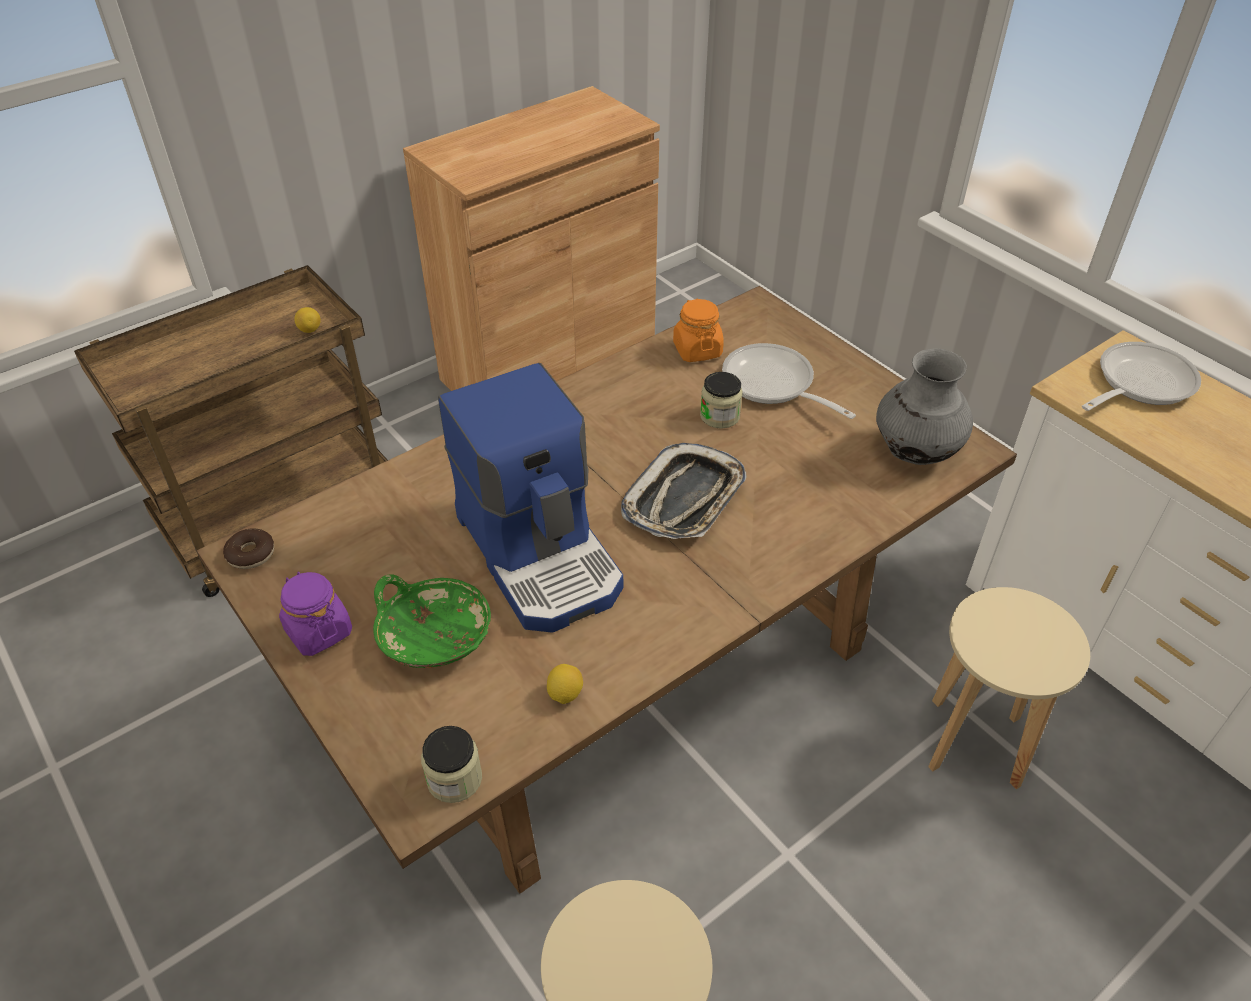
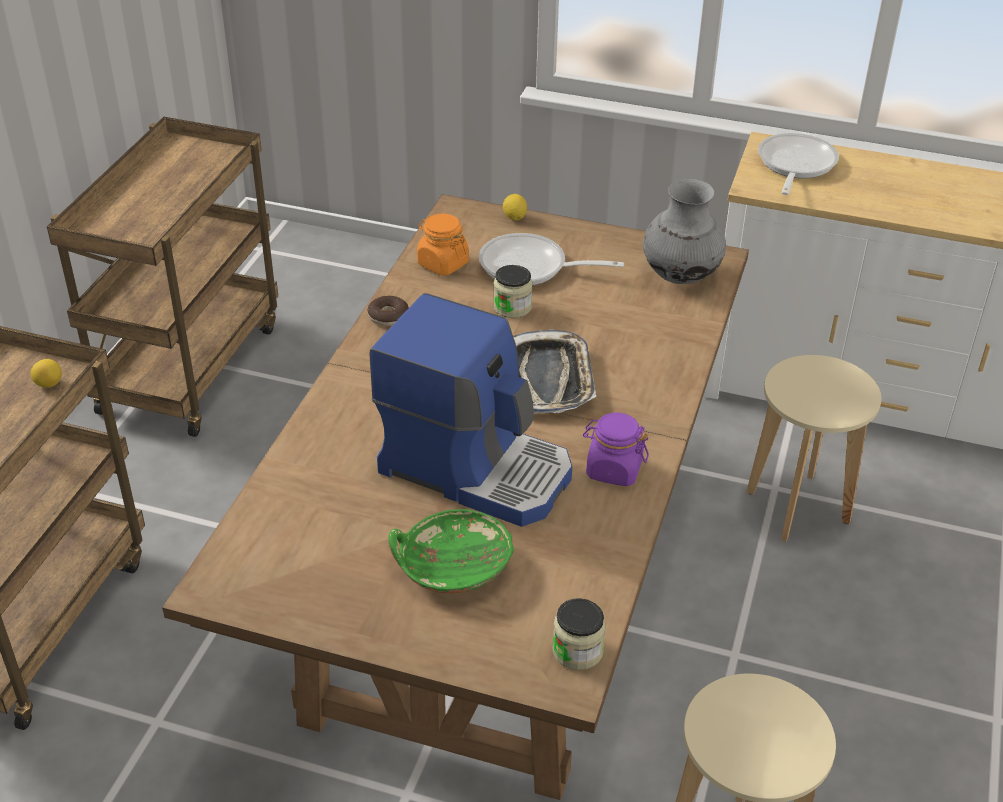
camera: 35 degrees left, 5 degrees down
(251, 554) = (221, 585): donut -> donut (388, 316)
(318, 631) = (352, 611): purple jar -> purple jar (613, 469)
(548, 366) = (190, 365): brown cabinet -> brown cart
(565, 694) = (598, 554): lemon -> lemon (514, 217)

